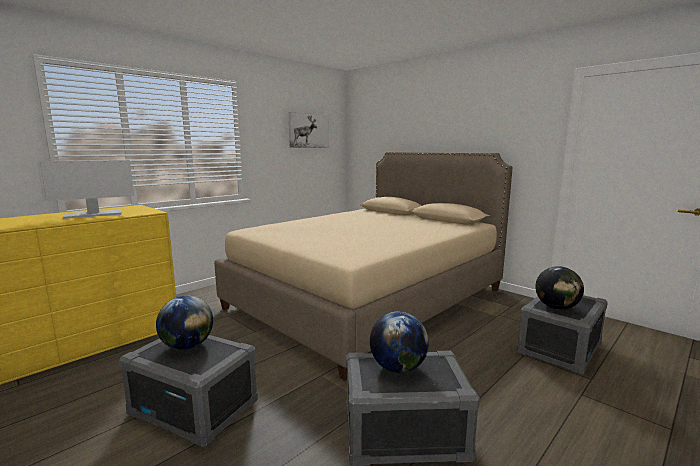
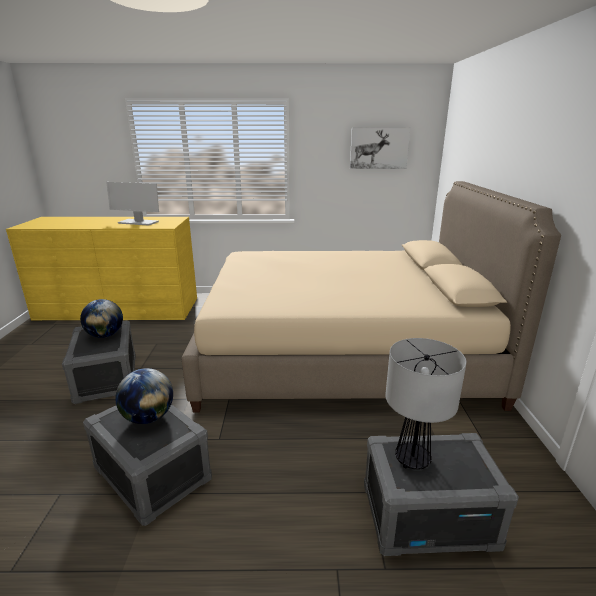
camera: 45 degrees right, 10 degrees up
(556, 307) = (412, 460): globe -> table lamp

